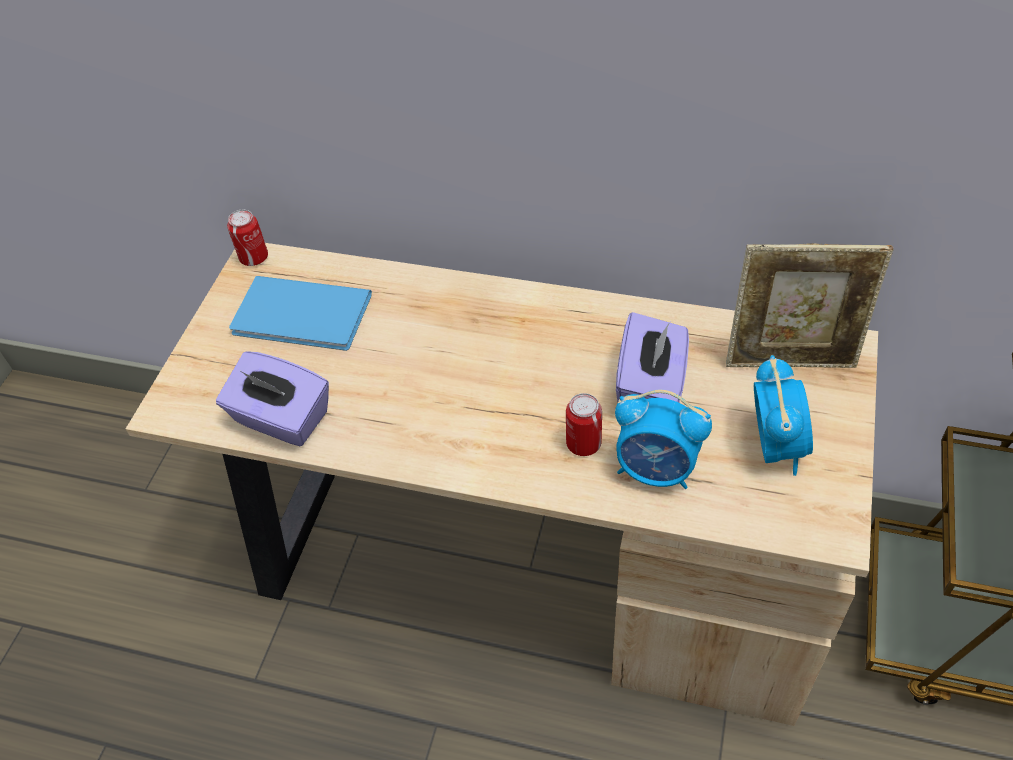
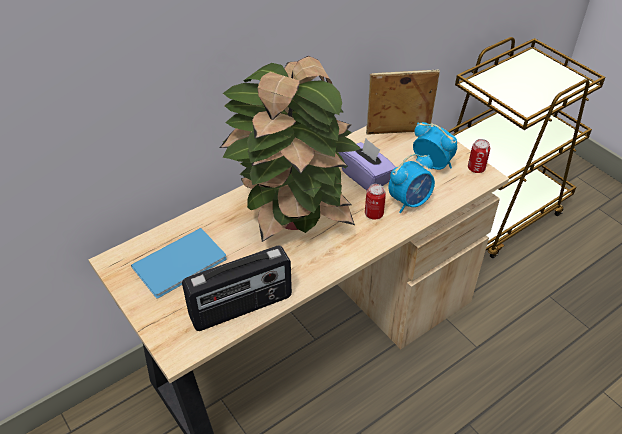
camera: 55 degrees left, 5 degrees down
(254, 258) = (111, 261): can -> can (476, 168)
(281, 419) = (241, 308): purple tissue box -> radio
(480, 364) = (292, 219): none -> potted plant
(791, 361) = (397, 134): picture frame -> picture frame turned 135 degrees counterclockwise

